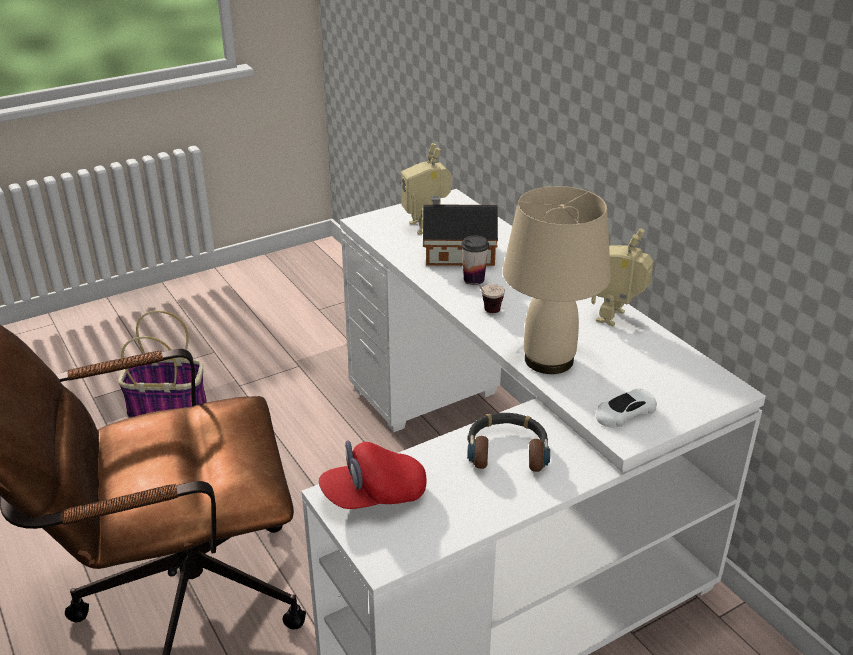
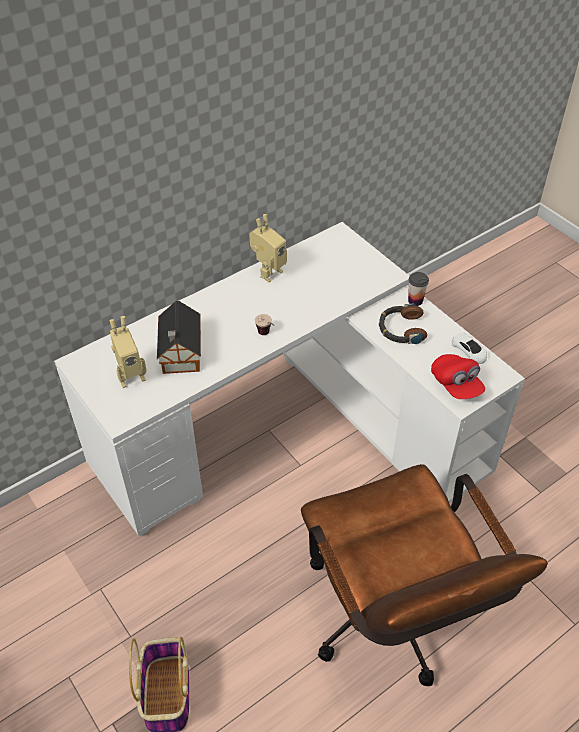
camera: 95 degrees left, 15 degrees up
(474, 279) = (221, 342): cup -> cup (415, 300)
(547, 360) = (322, 304): beige table lamp -> none
(616, 318) = (268, 272): toy robot -> toy robot turned 75 degrees counterclockwise
(624, 413) = (370, 274): white toy car -> white toy car (469, 351)

